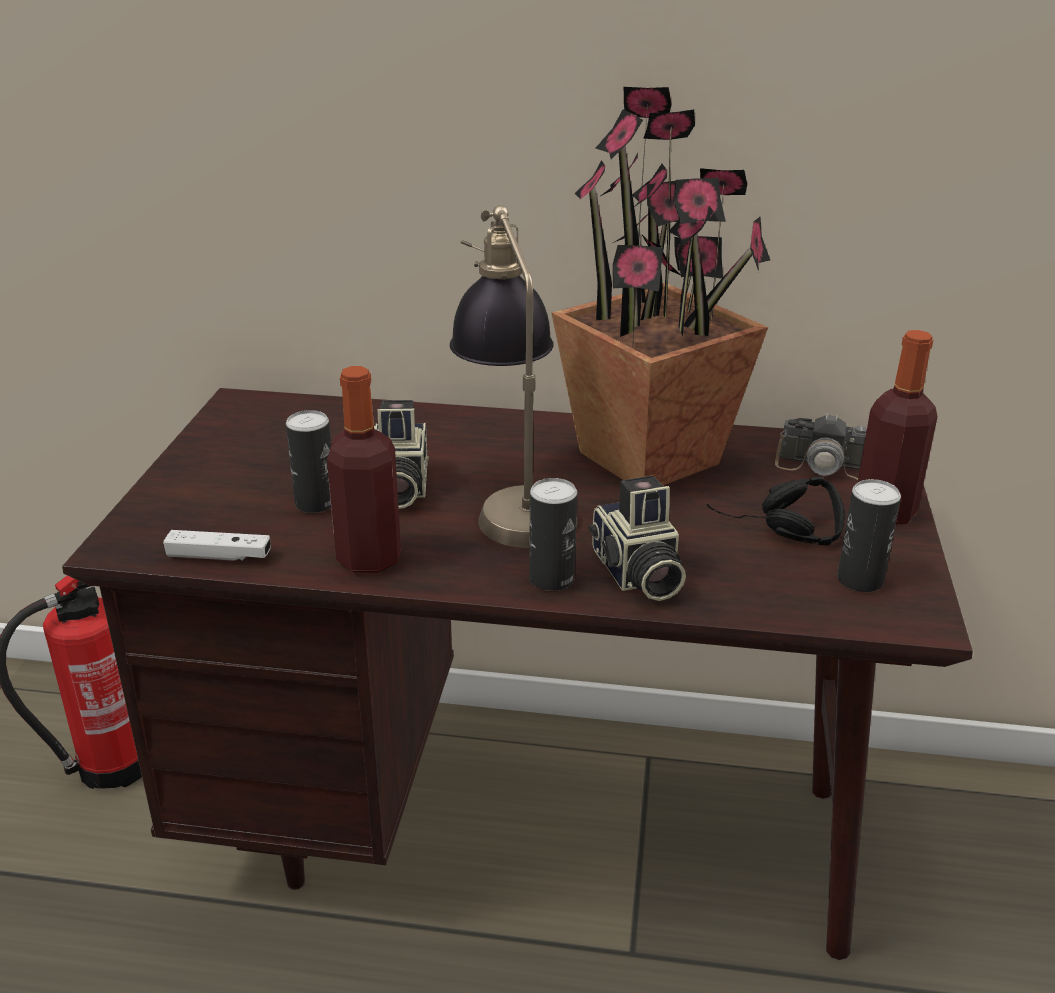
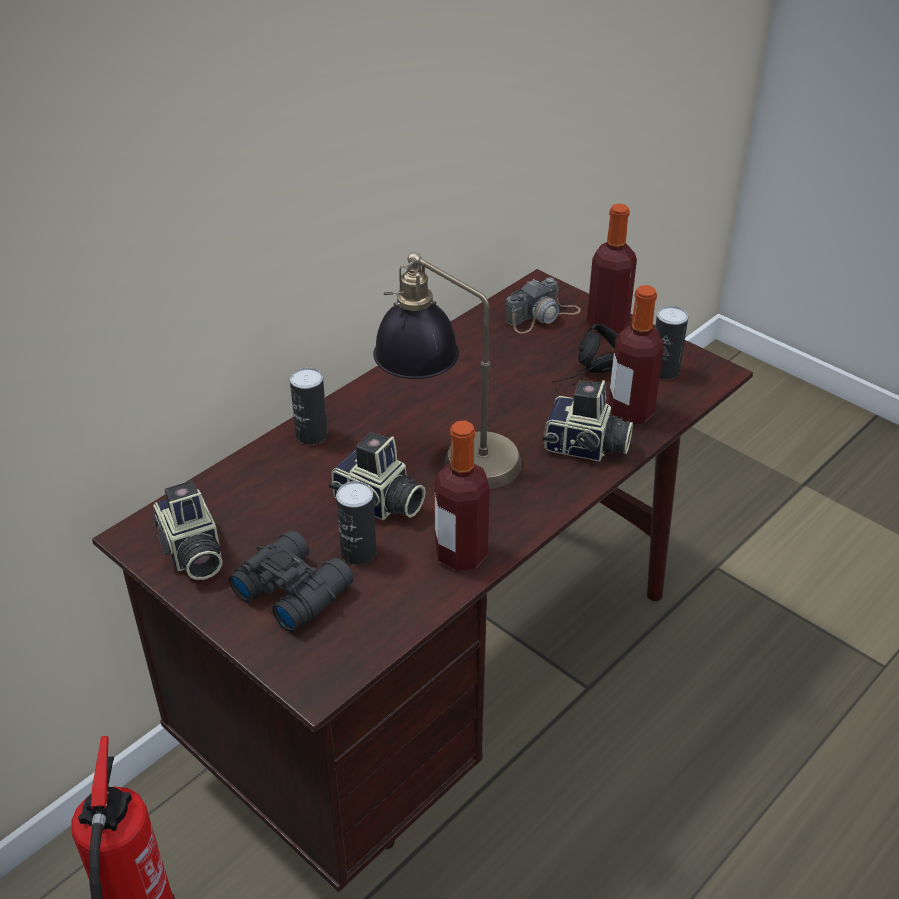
camera: 55 degrees left, 10 degrees up
(219, 556) = (386, 630): white game controller -> none
(235, 490) = (293, 589): none -> black binoculars
(239, 430) = (191, 553): none -> camera
(551, 579) = (560, 484): can -> can (311, 435)
(650, 459) = (459, 375): potted plant -> none
(744, 582) = (630, 412): none -> bottle

